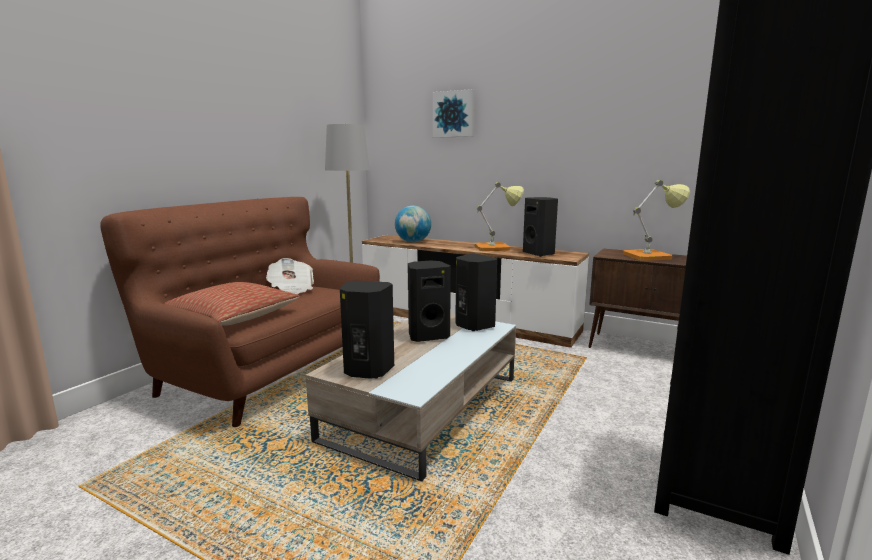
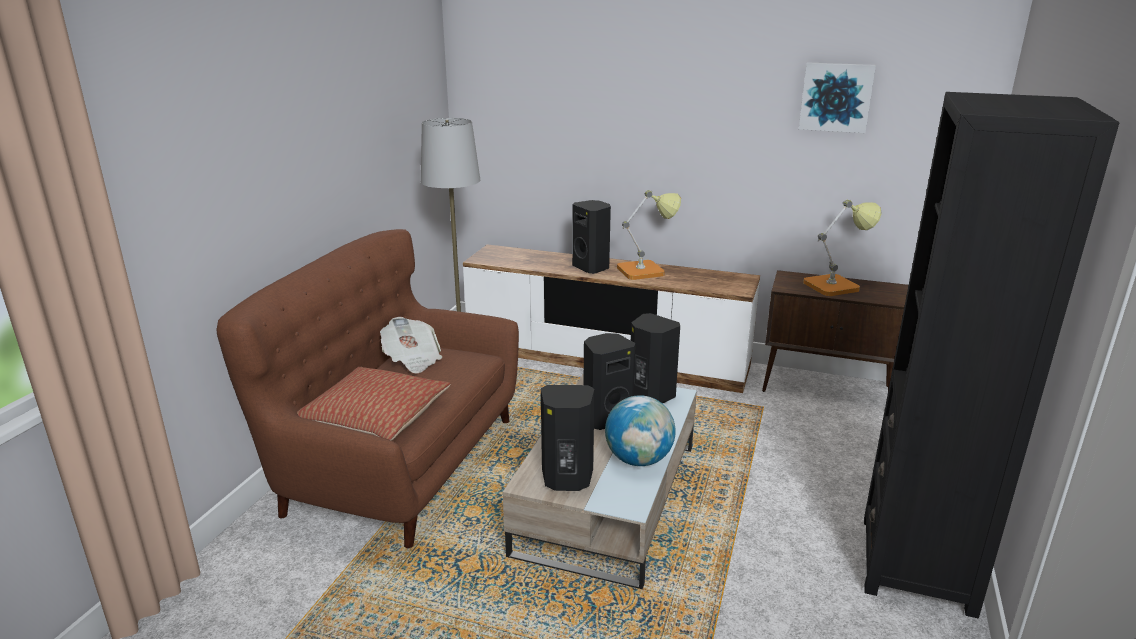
camera: 10 degrees left, 10 degrees up
(413, 242) = (533, 262): globe -> globe (639, 460)
(454, 114) = (582, 91): picture -> picture (836, 97)
(539, 253) = (703, 281): black speaker -> black speaker (592, 267)

